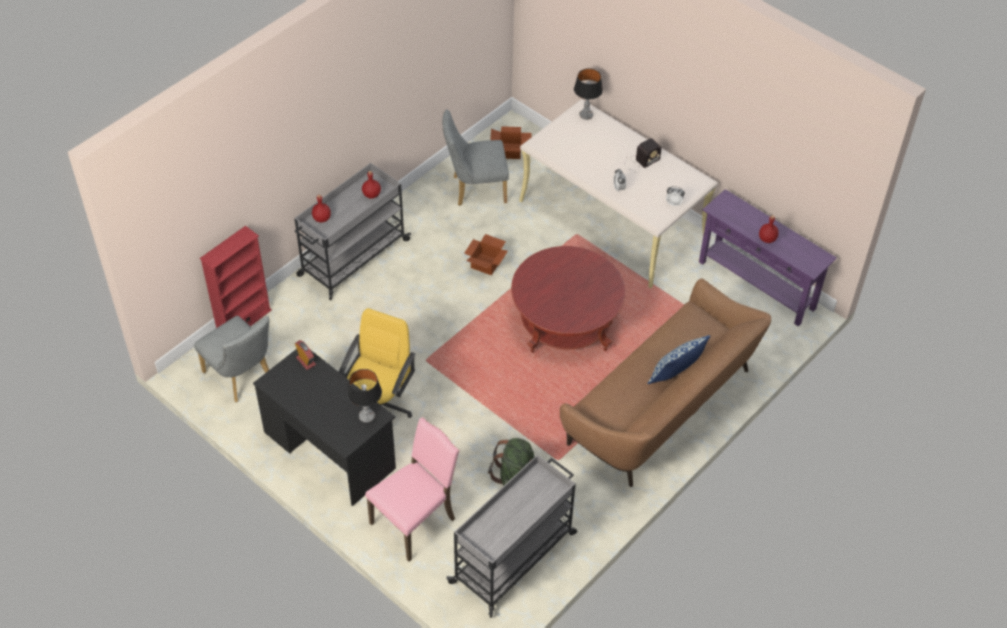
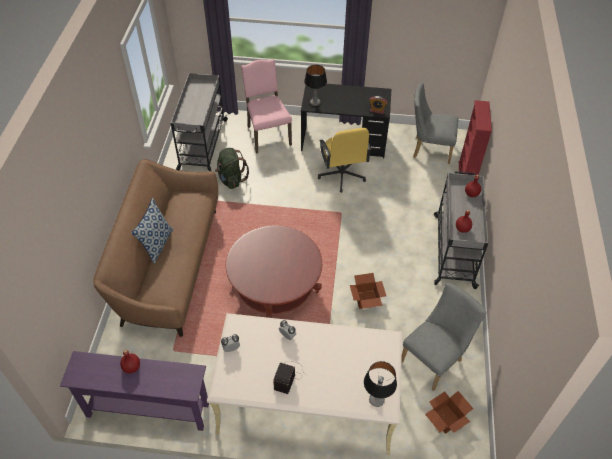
camera: 145 degrees right, 0 degrees up
(415, 521) = (267, 135): pink chair -> pink chair turned 150 degrees clockwise

